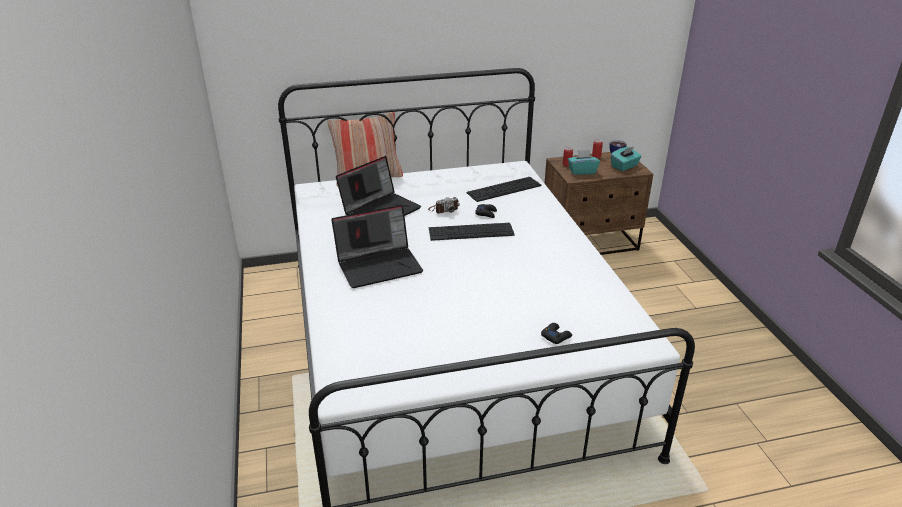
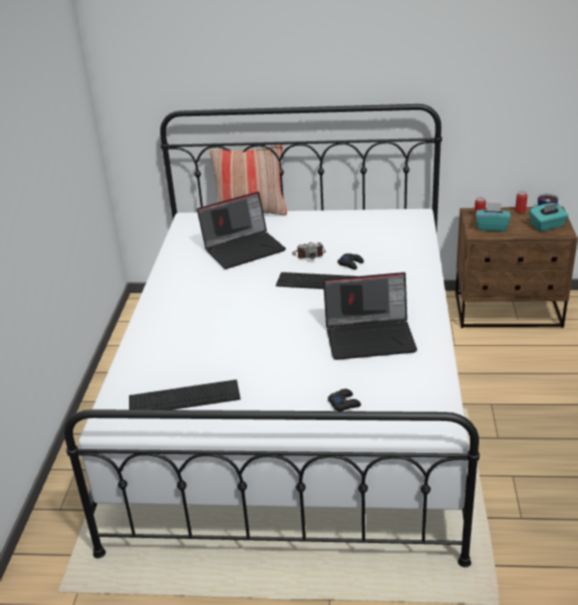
camera: 20 degrees right, 0 degrees up
(380, 265) = (211, 305): laptop -> laptop (371, 337)
(504, 189) = (386, 239): keyboard -> keyboard (184, 398)

